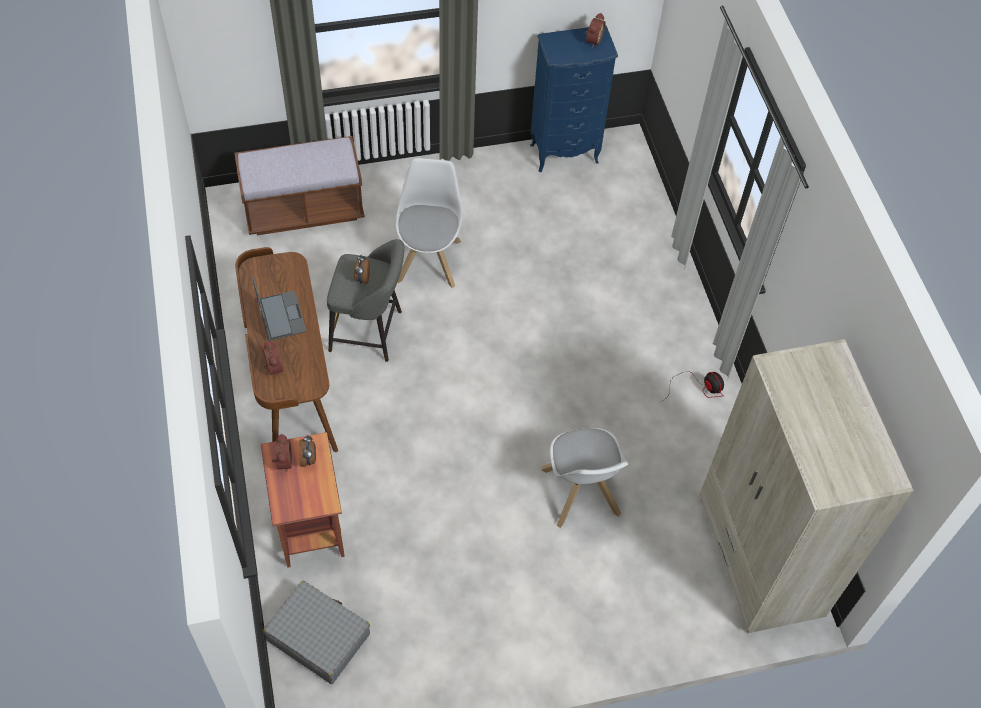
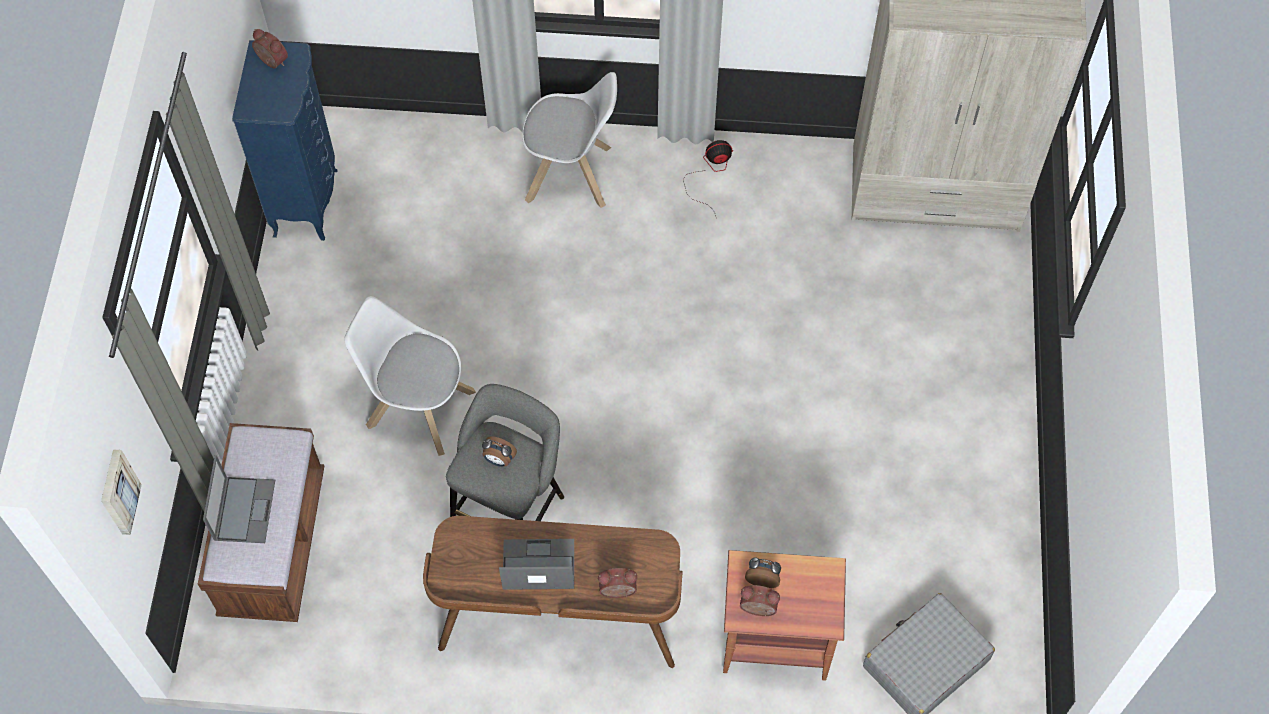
camera: 70 degrees left, 5 degrees up
(220, 38) = (117, 492): none -> picture
(290, 158) = (244, 509): none -> laptop
(581, 494) = (813, 335): chair -> chair (571, 174)

